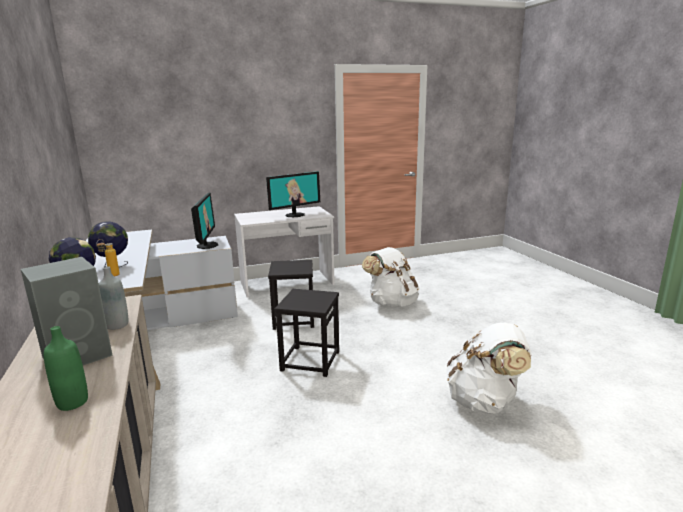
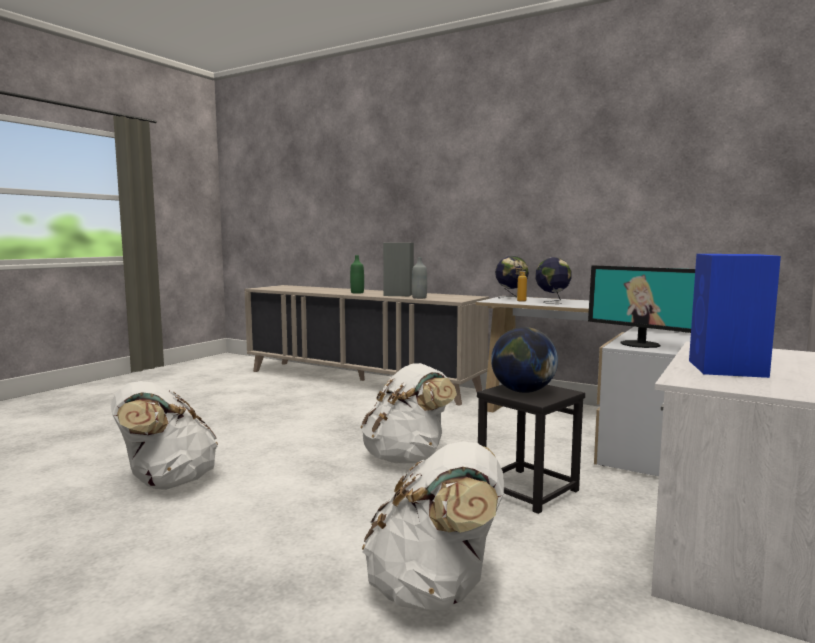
camera: 140 degrees right, 10 degrees down
(294, 267) = (523, 391): none -> globe
(295, 215) = (727, 369): monitor -> blue speaker
(310, 361) = (407, 458): black stool -> white backpack

